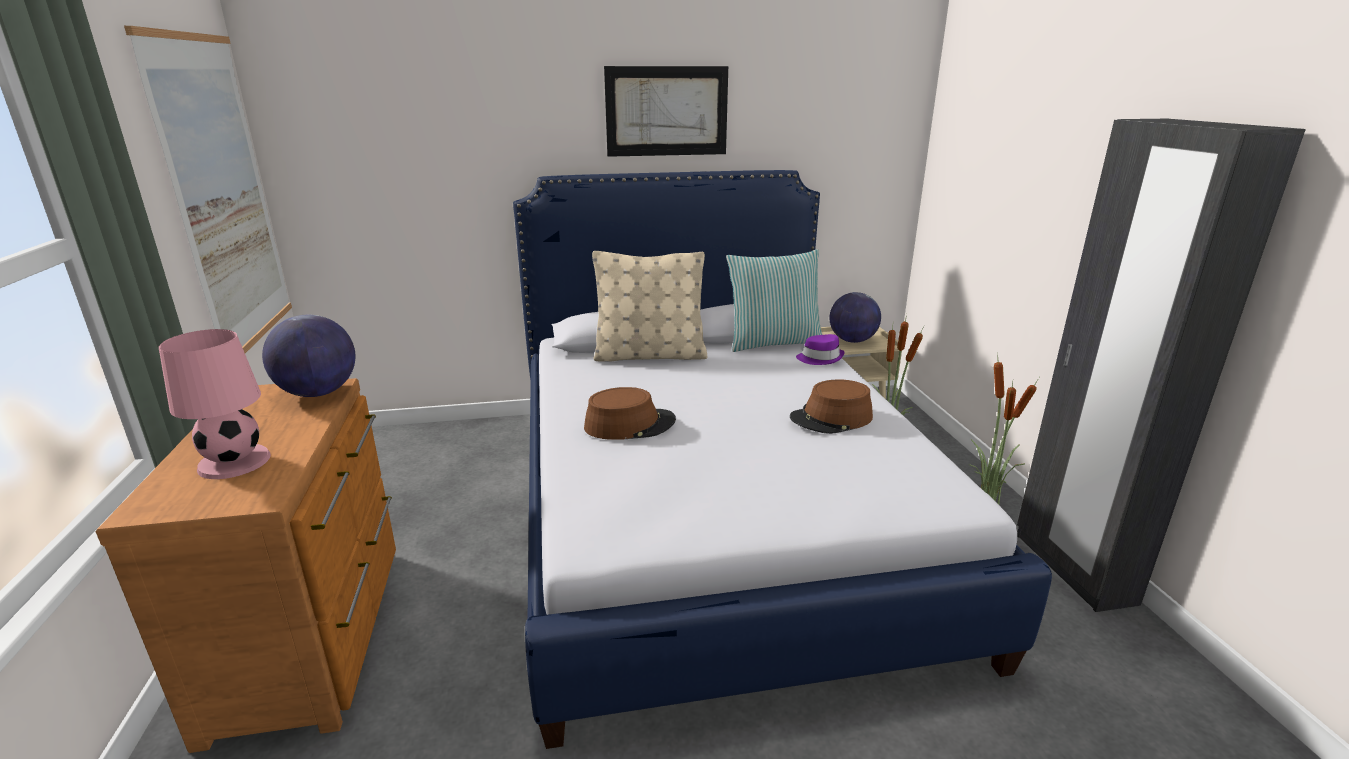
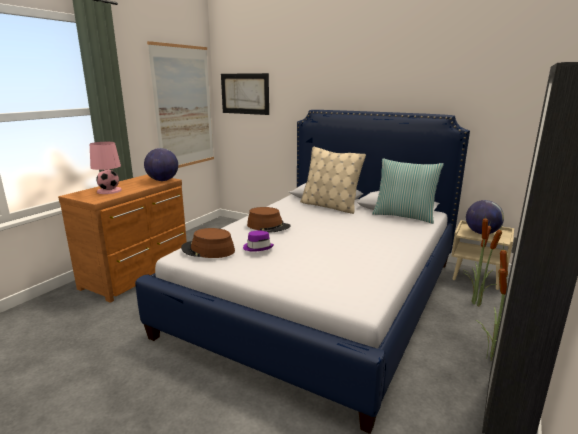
camera: 40 degrees right, 5 degrees down
(667, 111) = (380, 78): picture -> picture (244, 94)
(820, 358) = (416, 228): purple hat -> purple hat (258, 247)
(831, 418) = (365, 251): brown hat -> brown hat (208, 250)

